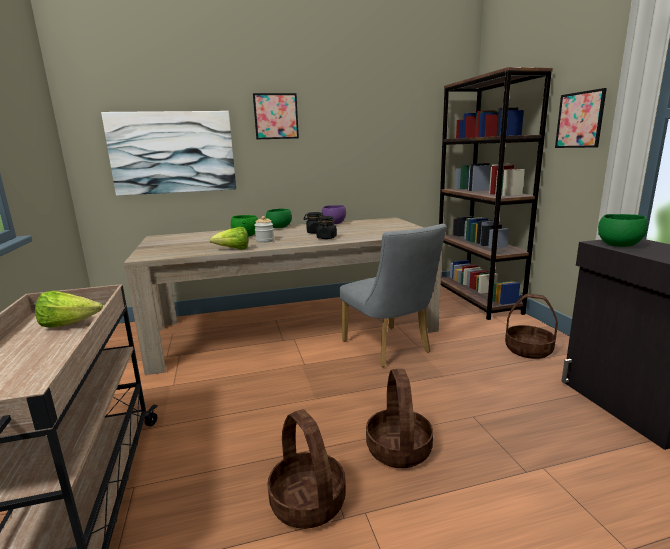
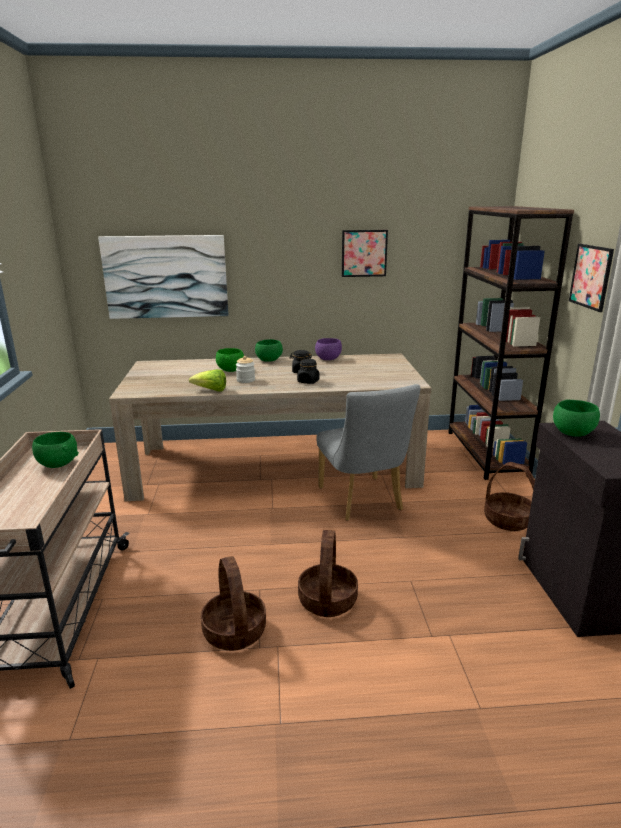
camera: 10 degrees right, 5 degrees up
(69, 325) = (57, 464): lettuce -> green bowl
(276, 116) = (273, 240): picture -> picture (364, 253)

